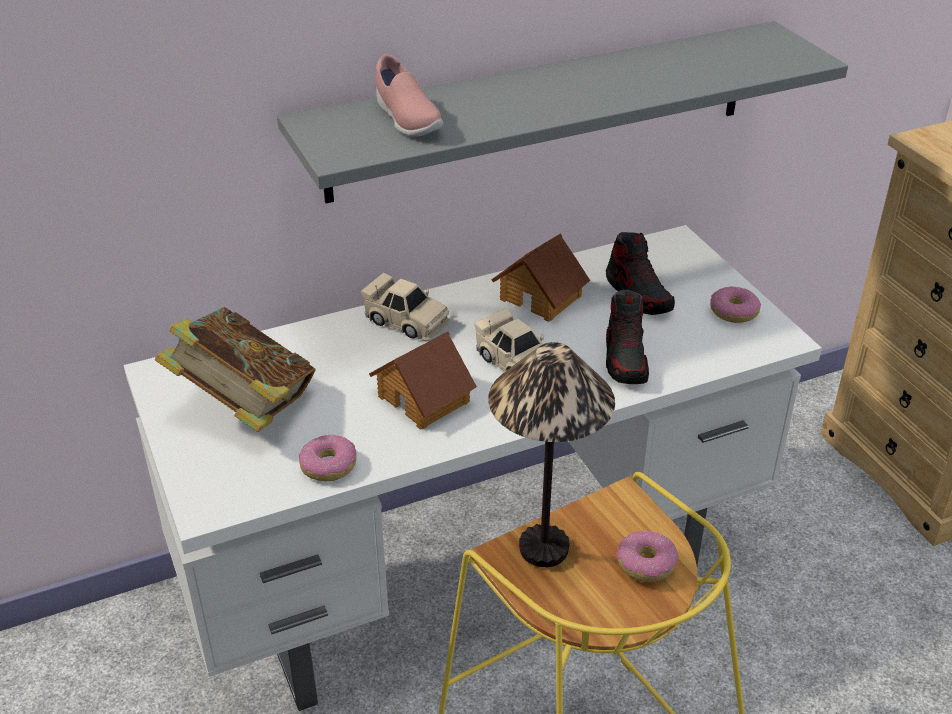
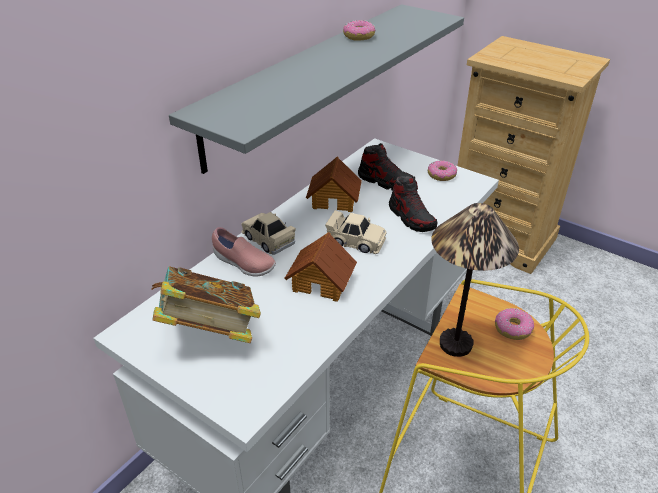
camera: 30 degrees left, 0 degrees up
(329, 465) = (301, 347): donut -> donut (358, 36)
(406, 120) = (262, 96): pink shoe -> pink shoe (243, 264)
(406, 321) = (268, 239): beige toy car -> beige toy car turned 135 degrees counterclockwise

